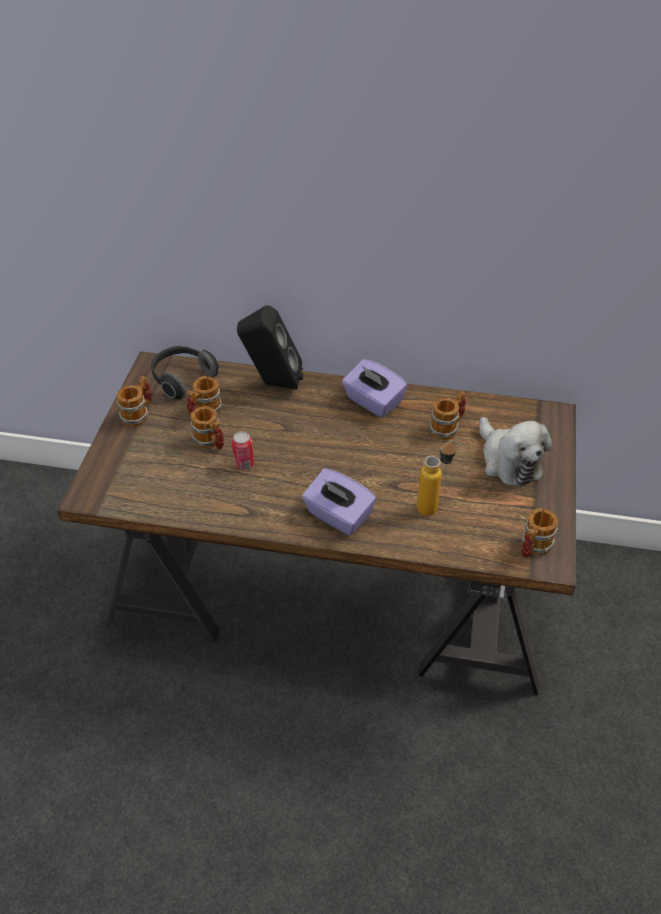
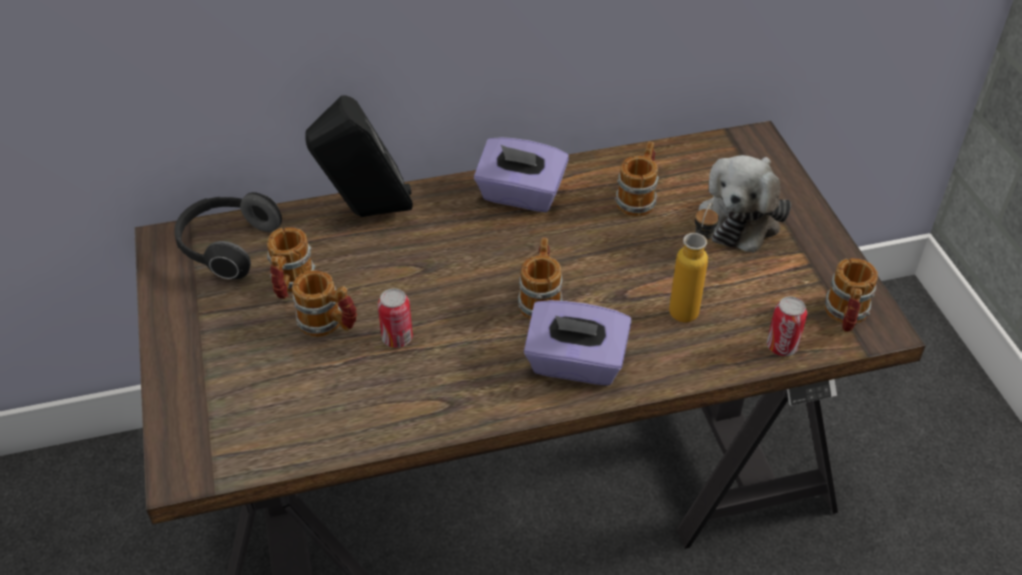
camera: 25 degrees left, 0 degrees up
(138, 414) = (190, 319): mug -> mug (541, 298)
(476, 551) = (781, 346): none -> can
(508, 461) = (742, 216): plush toy -> plush toy turned 75 degrees clockwise

